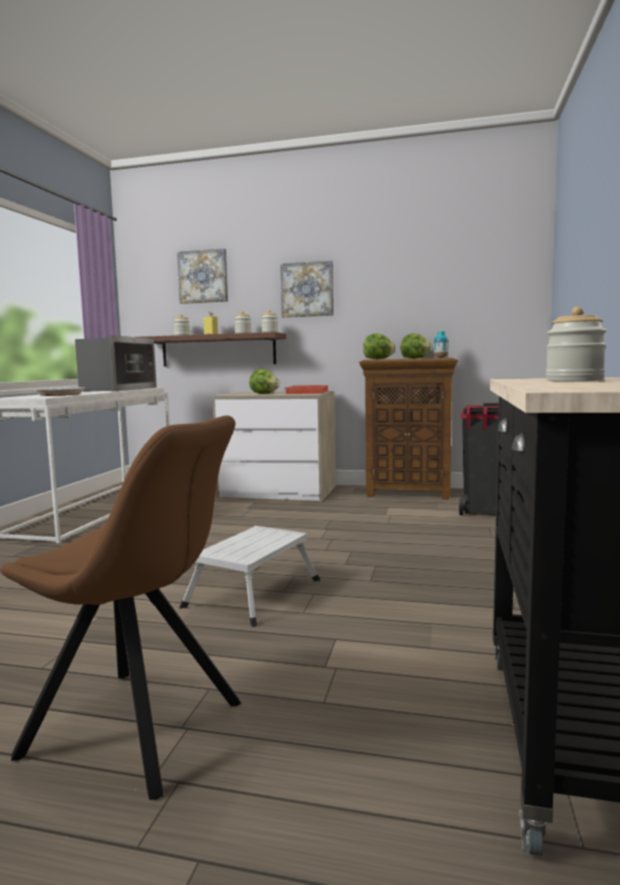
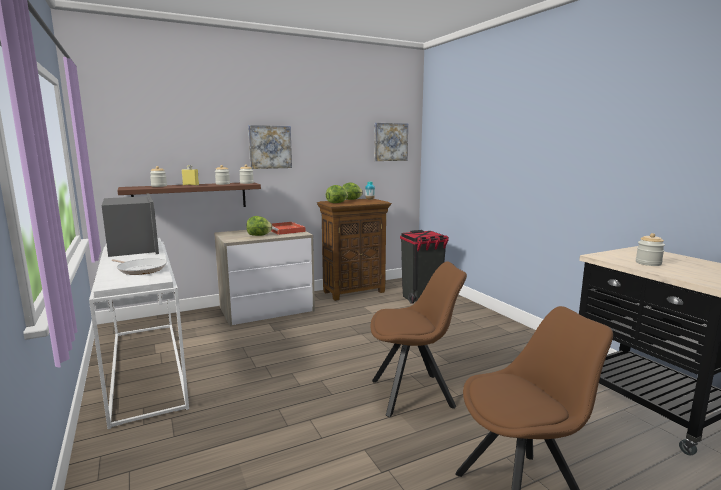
camera: 40 degrees left, 5 degrees up
(203, 276) = (173, 130): picture -> picture (390, 142)
(253, 593) = (413, 394): white step ladder -> brown chair

